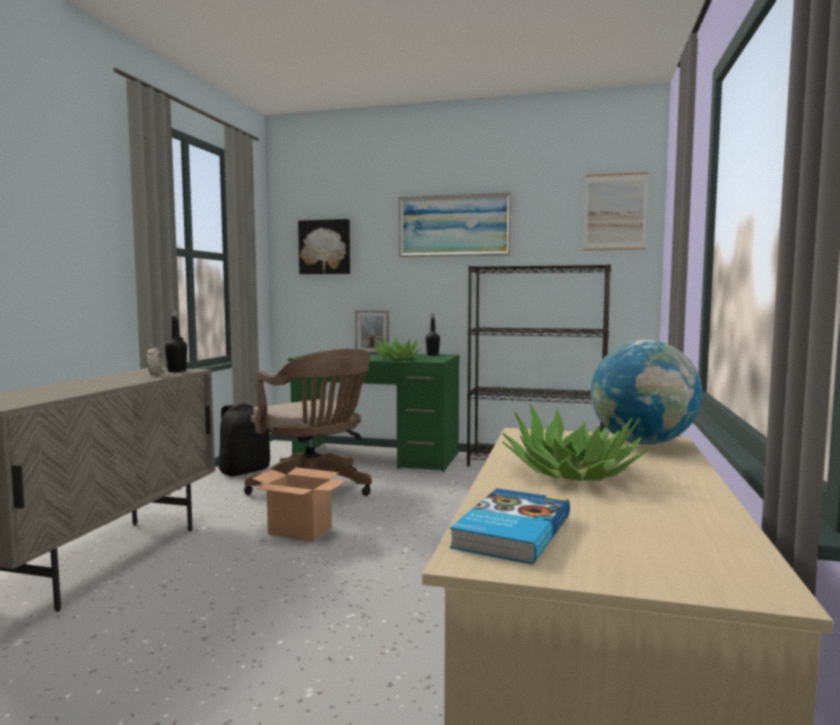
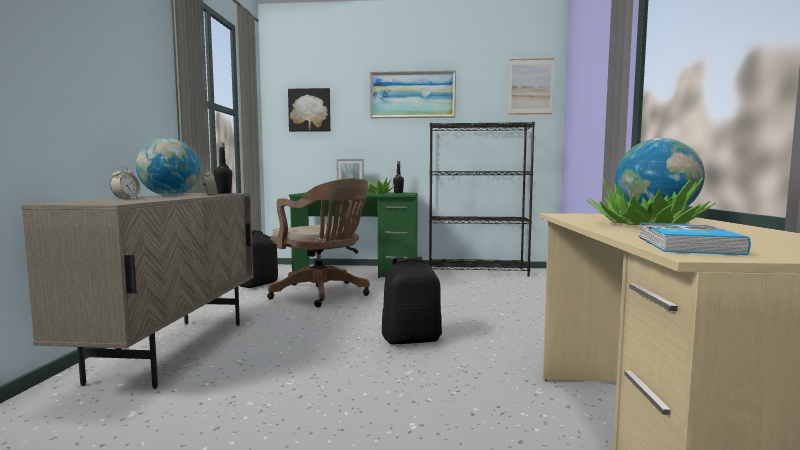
camera: 10 degrees left, 0 degrees up
(44, 388) = (126, 198): none -> alarm clock
(104, 379) = (170, 195): none -> globe
(301, 531) = (330, 320): cardboard box -> none
(383, 566) = (411, 339): none -> black backpack

